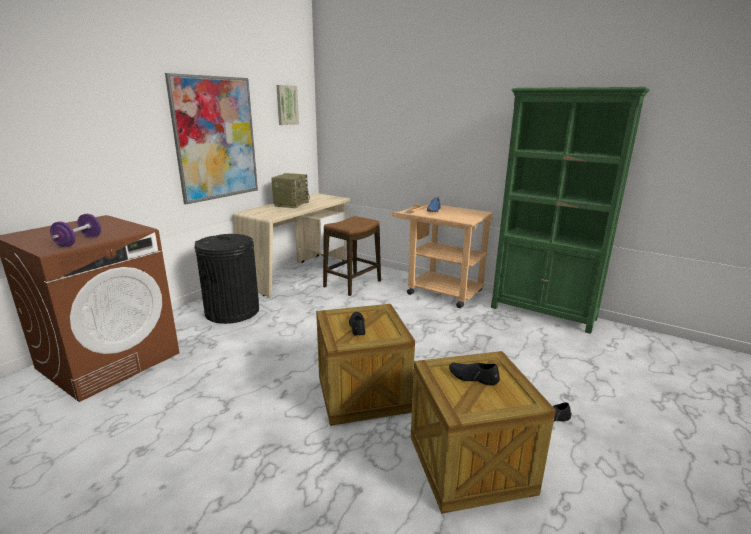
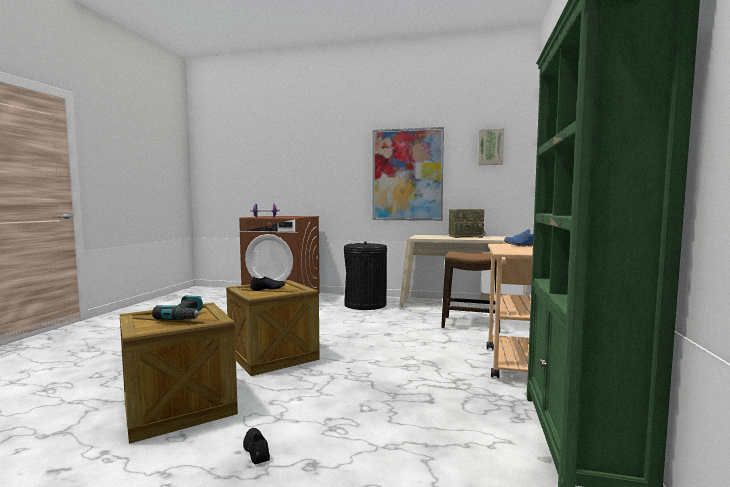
camera: 70 degrees right, 15 degrees down
(473, 377) = (186, 316): black shoe -> power drill

